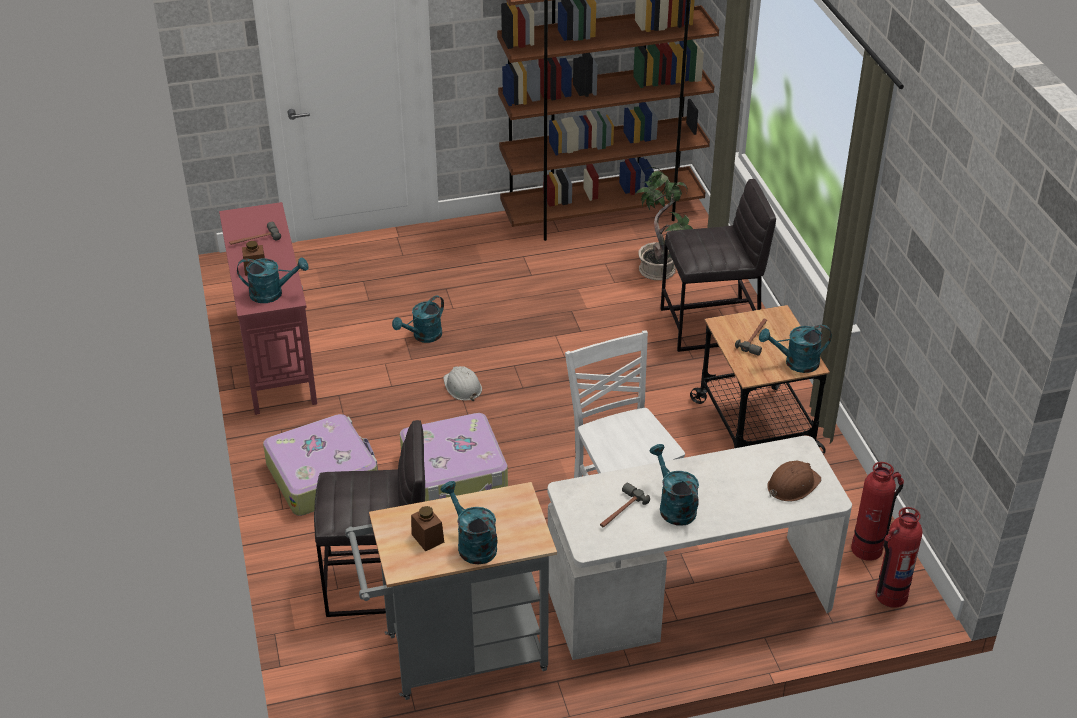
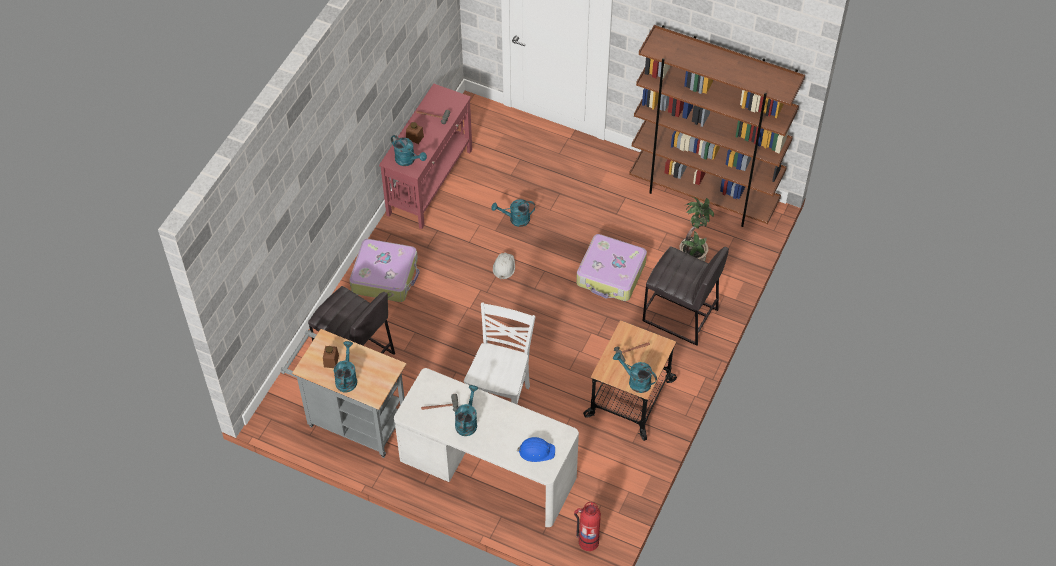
camera: 40 degrees right, 15 degrees up
(455, 473) = (448, 318): suitcase -> suitcase (611, 274)
(792, 485) = (536, 451): brown hard hat -> blue hard hat
(867, 549) = (606, 509): fire extinguisher -> none

